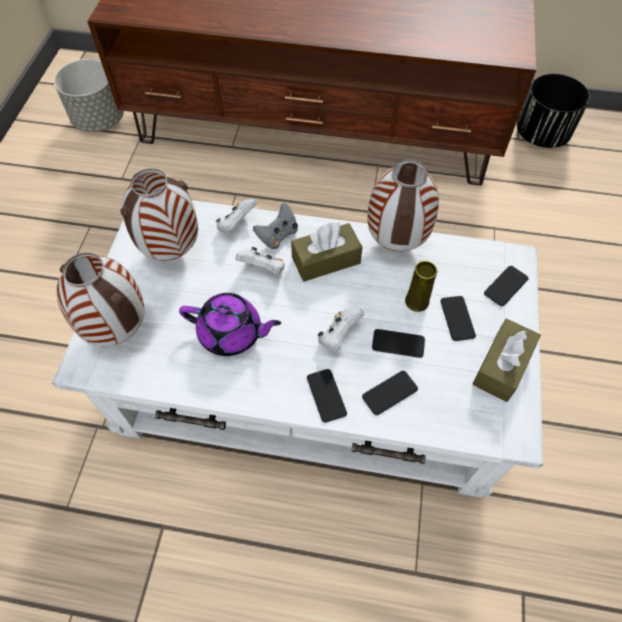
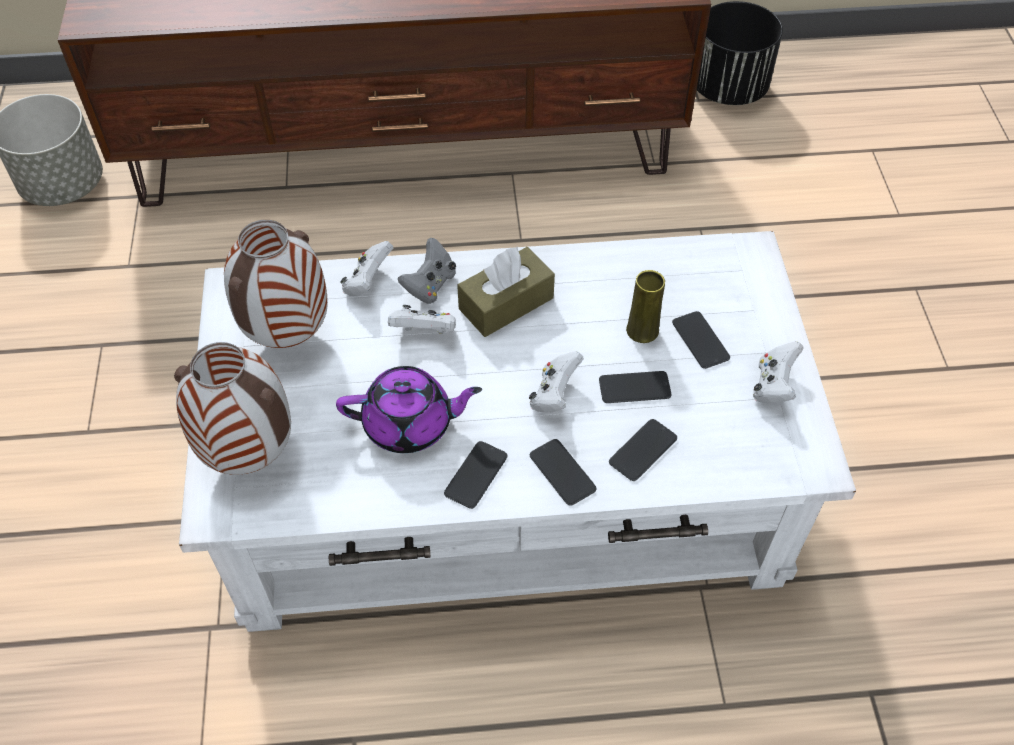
camera: 15 degrees left, 5 degrees down
(395, 242) = (590, 261): vase -> none
(502, 366) = (773, 386): brown tissue box -> white game controller
(505, 286) = (749, 287): phone -> phone (476, 475)

